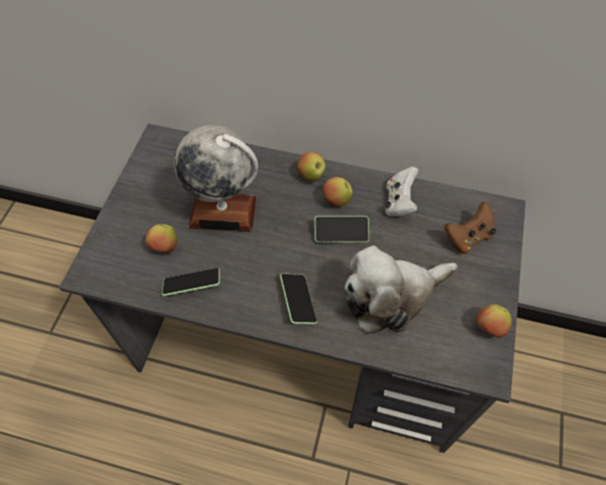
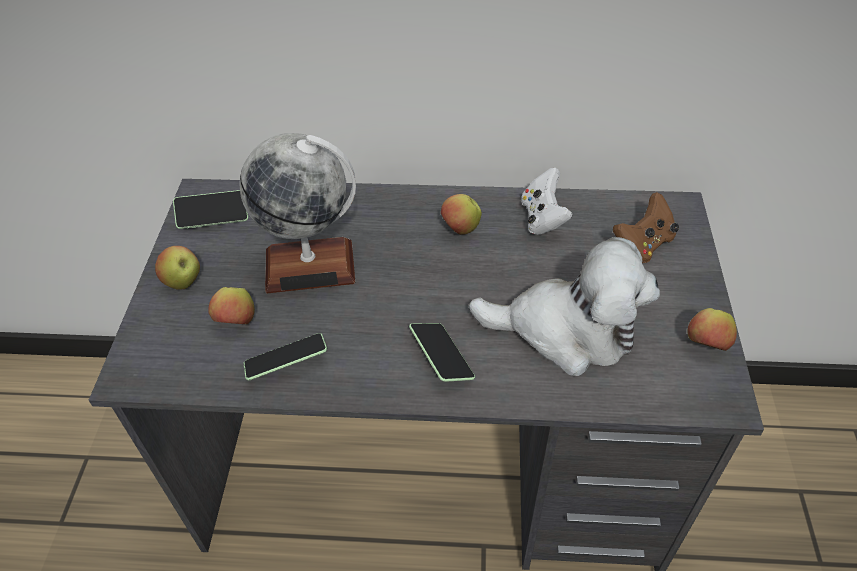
camera: 10 degrees left, 10 degrees down
(311, 176) = (419, 206): apple -> apple (183, 282)
(341, 233) = (477, 266): phone -> phone (213, 217)
(391, 297) = (566, 331): plush toy -> plush toy turned 135 degrees counterclockwise

